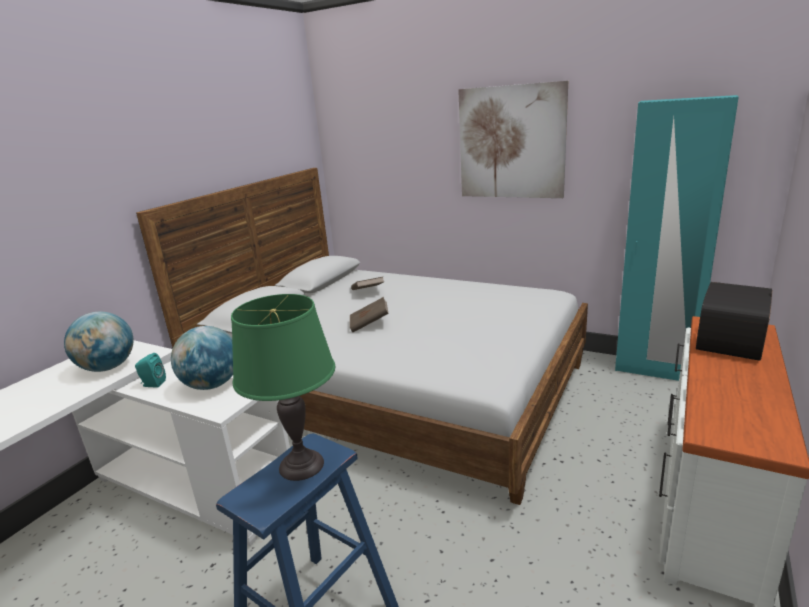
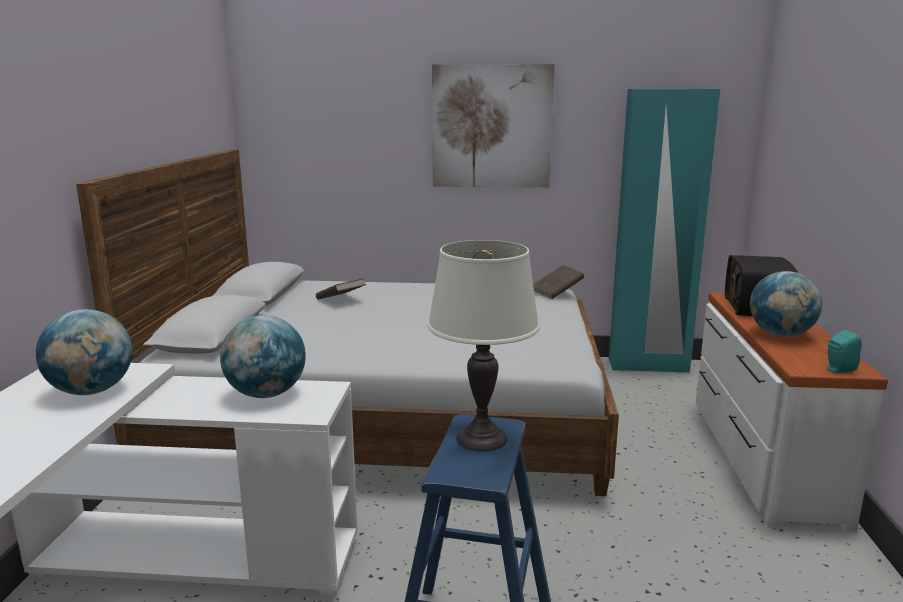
camera: 25 degrees left, 5 degrees down
(152, 384) = (175, 403): turquoise speaker -> turquoise speaker (838, 370)
(301, 465) = (481, 438): green table lamp -> white table lamp
(369, 324) = (380, 329): brown book -> brown book (557, 292)
(725, 382) = (780, 334): none -> globe

